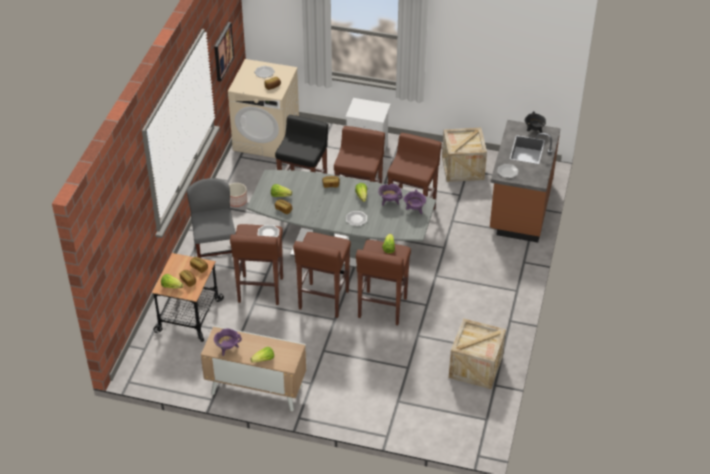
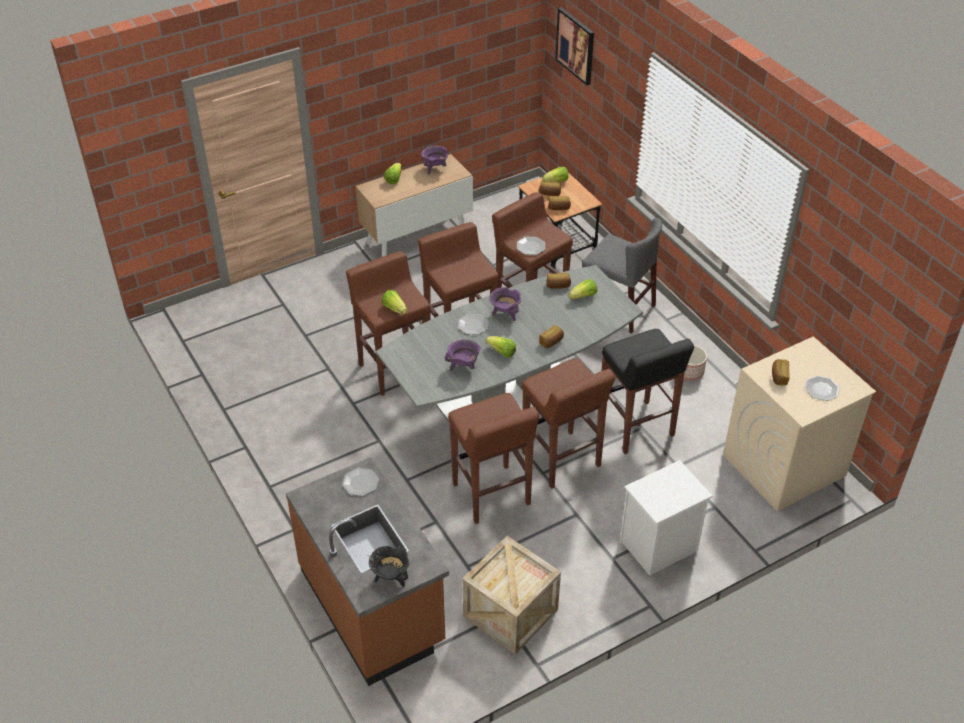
camera: 135 degrees right, 0 degrees up
(222, 51) = (837, 284): picture -> picture (576, 45)
(414, 210) = (424, 376): purple cooking pot -> purple cooking pot (505, 314)
(475, 367) = (238, 378): crate -> none

